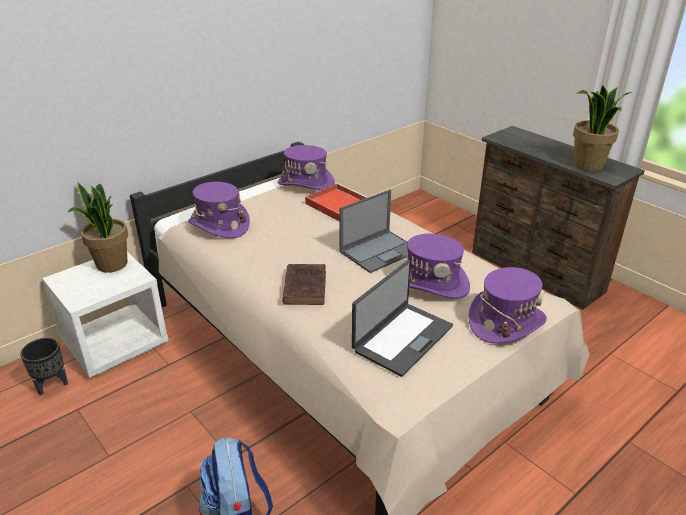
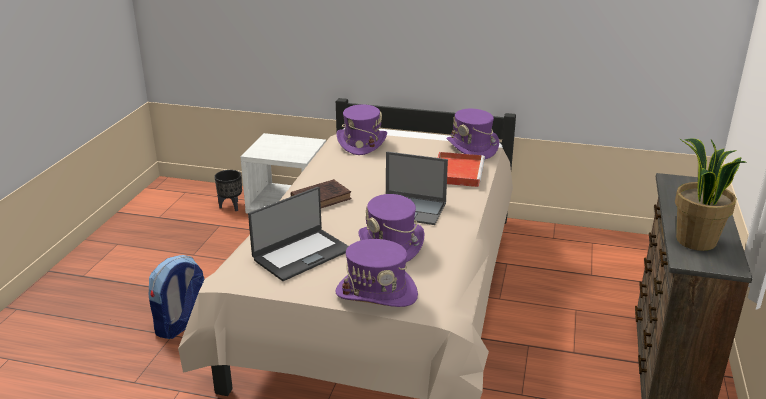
camera: 55 degrees right, 5 degrees down
(111, 264) = (303, 144): potted plant -> none
(402, 338) = (301, 254): laptop -> laptop turned 45 degrees counterclockwise

